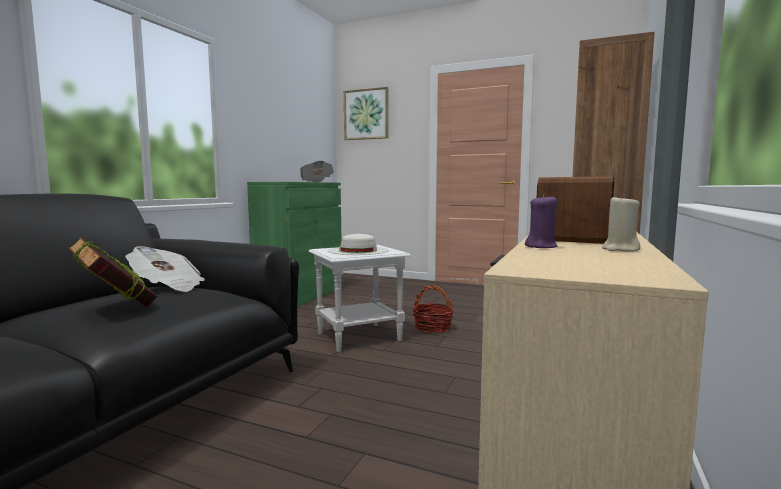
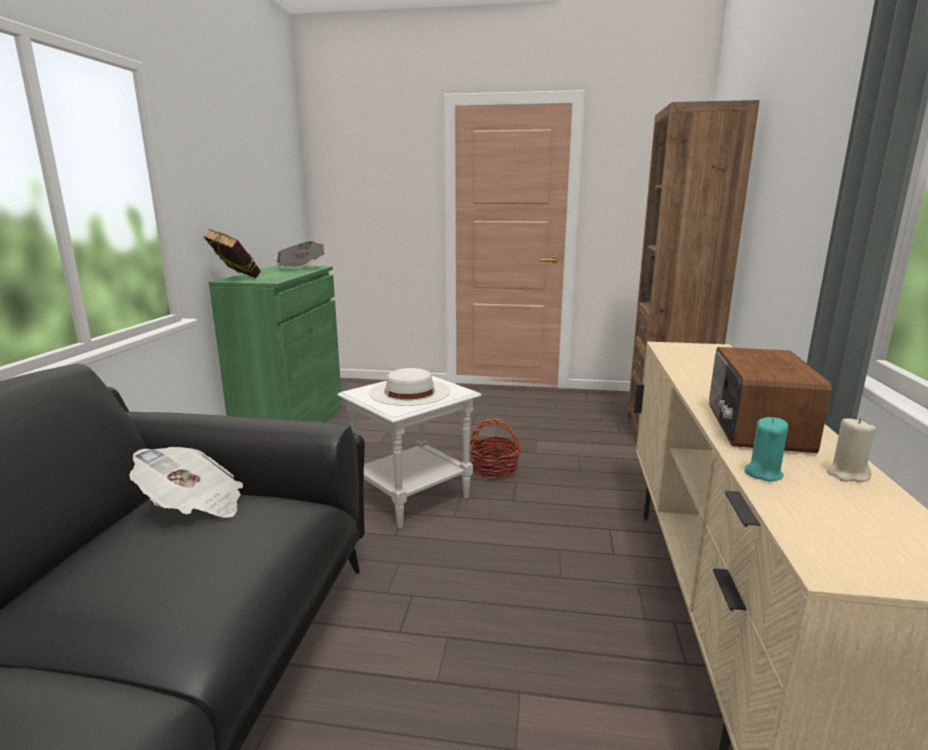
camera: 15 degrees left, 10 degrees up
(116, 308) = (166, 578): book -> book (236, 279)
(366, 114) = (351, 158): picture -> none
(541, 246) = (763, 473): purple candle -> turquoise candle

